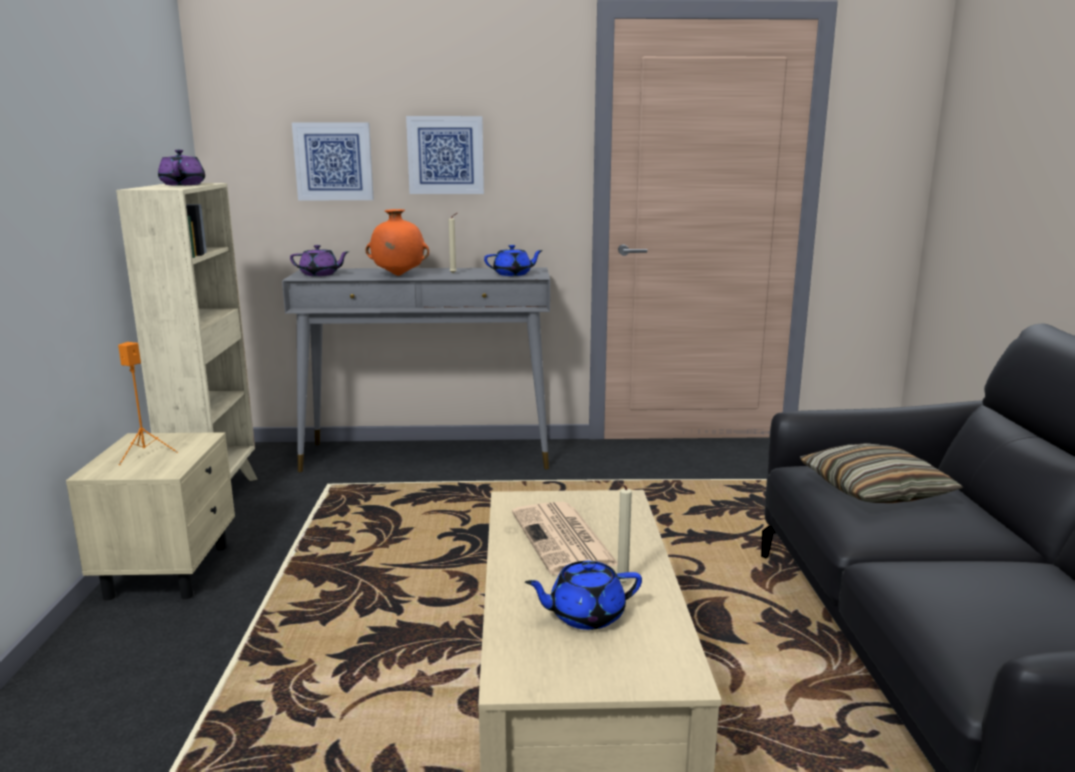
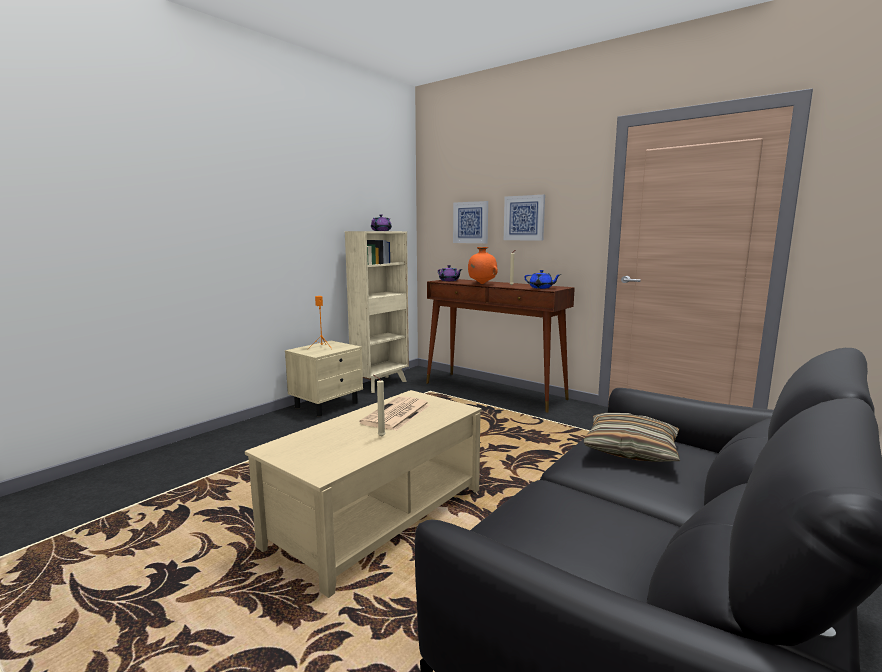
camera: 40 degrees right, 5 degrees down
(429, 455) = (494, 391): grey console table -> brown console table
(585, 615) = (340, 441): blue teapot -> none

